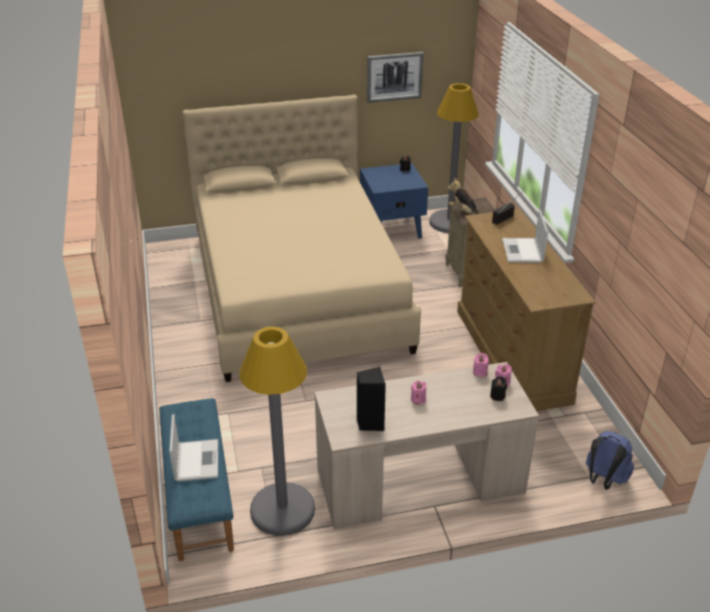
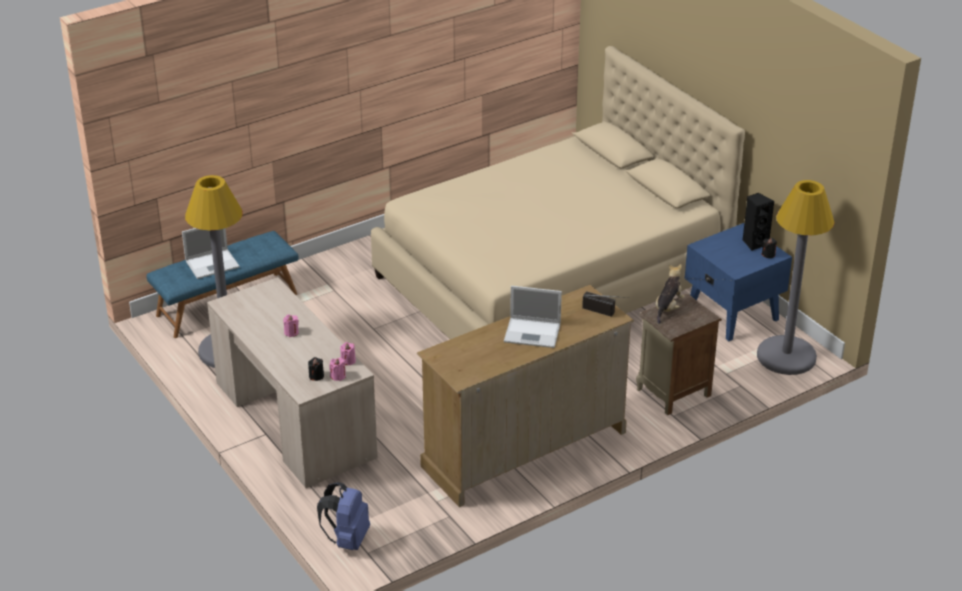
camera: 70 degrees right, 0 degrees up
(370, 423) = (248, 313): black speaker -> black speaker (754, 243)
(394, 77) = (789, 137): picture -> none
(523, 251) = (533, 333): laptop -> laptop turned 150 degrees counterclockwise

